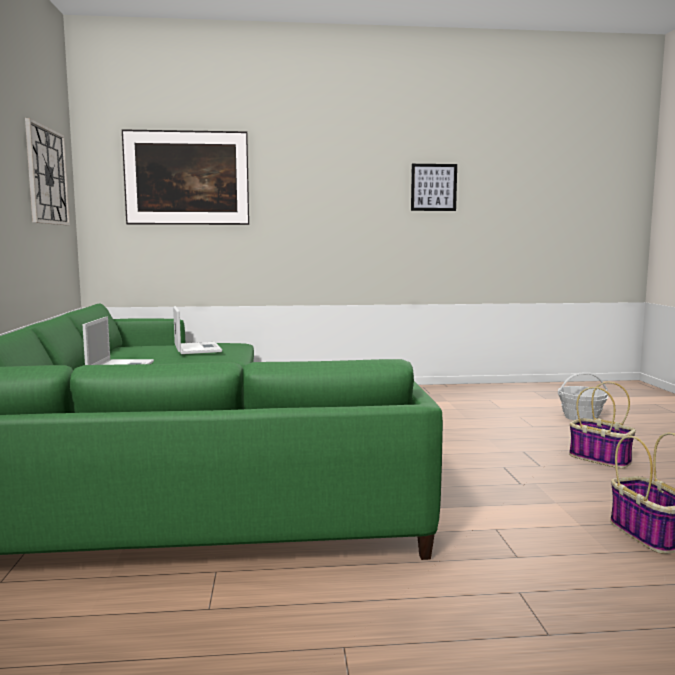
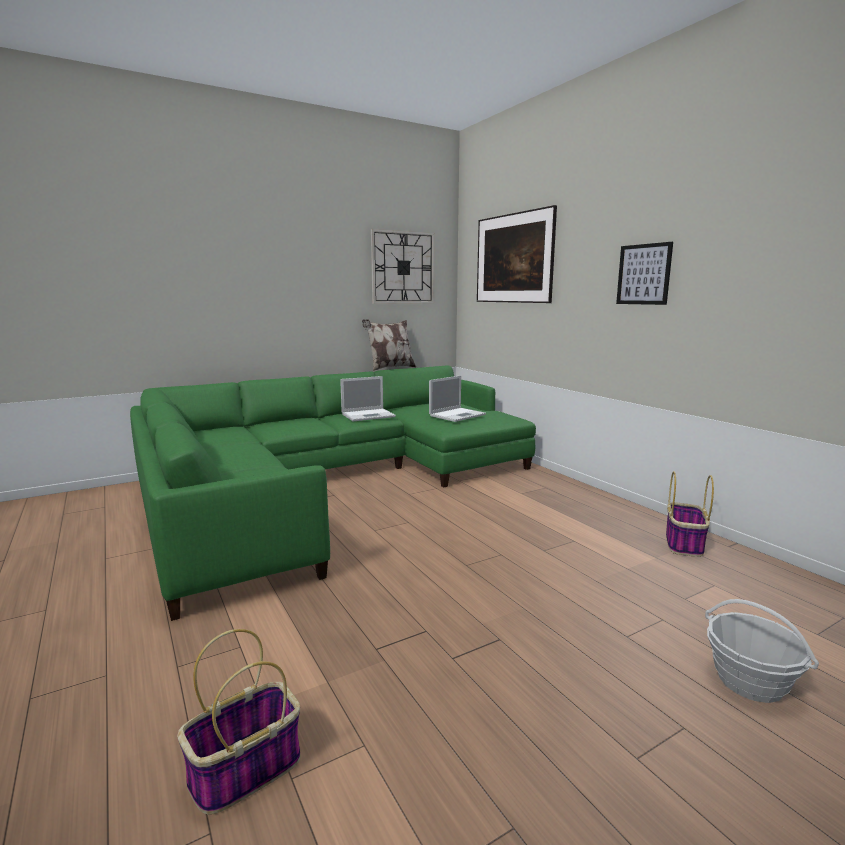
camera: 65 degrees right, 5 degrees up
(62, 311) = (390, 368): none -> pillow
(433, 187) = (755, 248): picture -> picture (643, 274)
(601, 459) = (531, 715): basket -> basket (684, 544)

